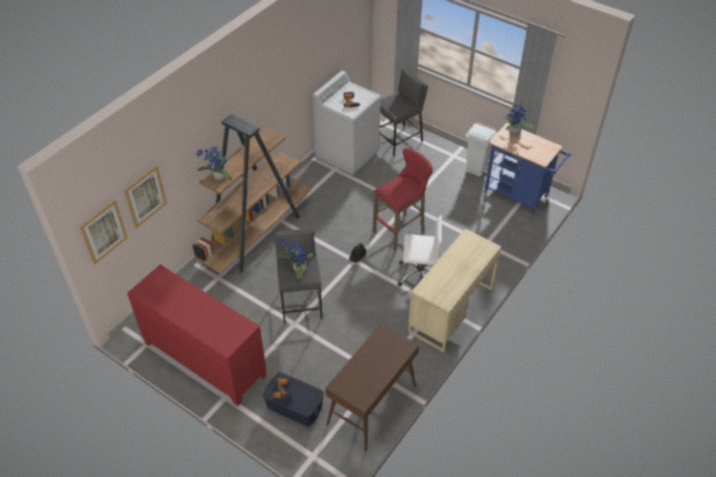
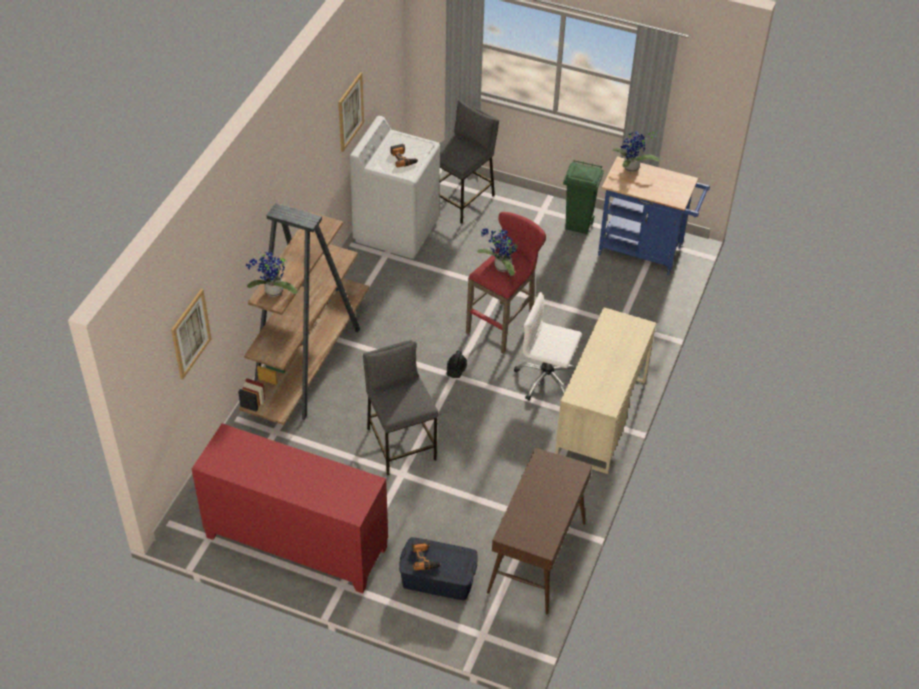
camera: 15 degrees left, 0 degrees up
(103, 231) = (152, 390): picture -> picture (350, 112)
(298, 269) = (402, 398): potted plant -> potted plant (500, 267)
(420, 275) = (547, 379): white office chair -> white office chair turned 150 degrees counterclockwise
(476, 170) = (579, 225): white trash can -> green trash can

